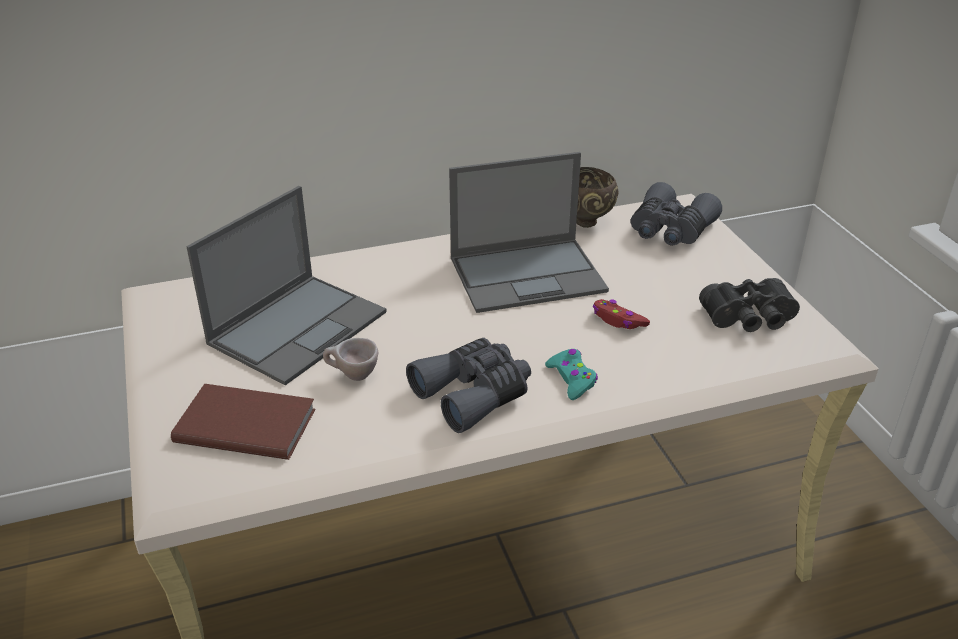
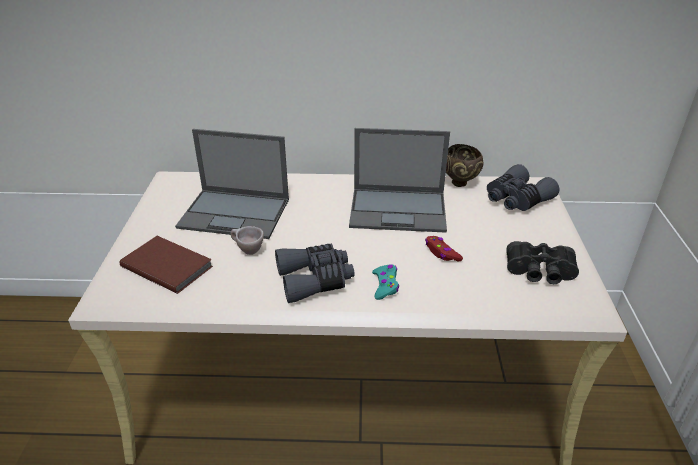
camera: 20 degrees right, 0 degrees up
(299, 327) = (236, 213): laptop -> laptop turned 45 degrees clockwise

